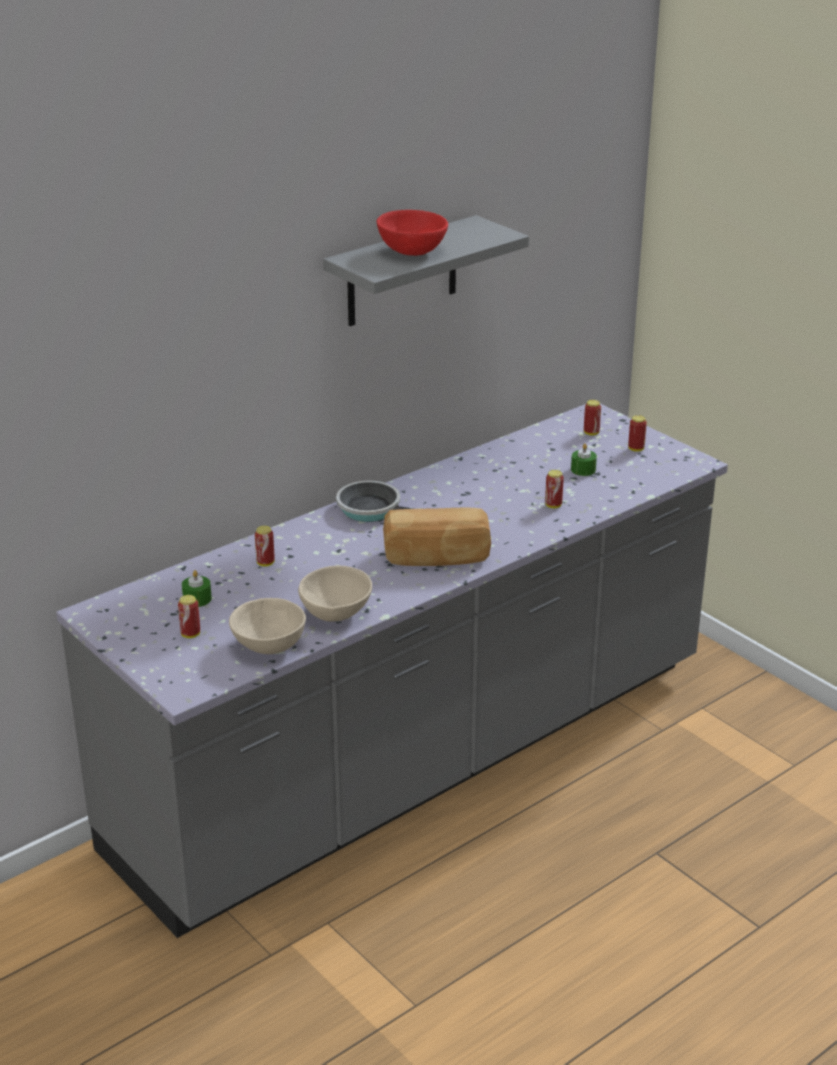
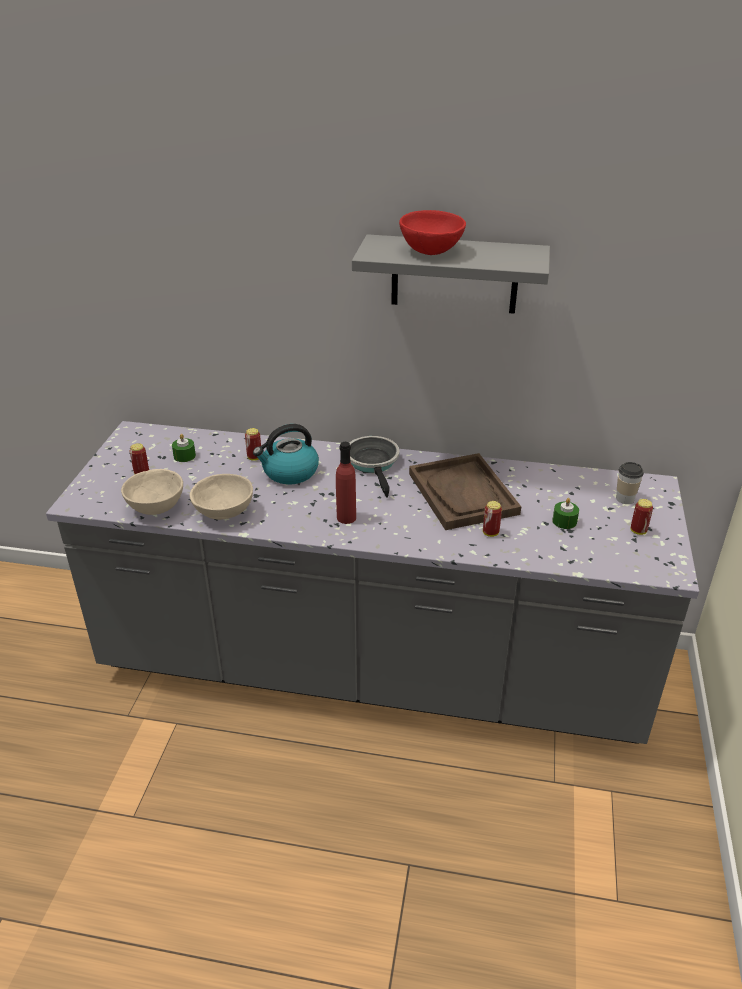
camera: 50 degrees right, 5 degrees up
(321, 555) = (289, 472): none -> kettle
(436, 557) = (346, 517): bread -> red bottle
(484, 492) = (463, 494): none -> brown tray
(591, 433) = (625, 498): can -> cup

